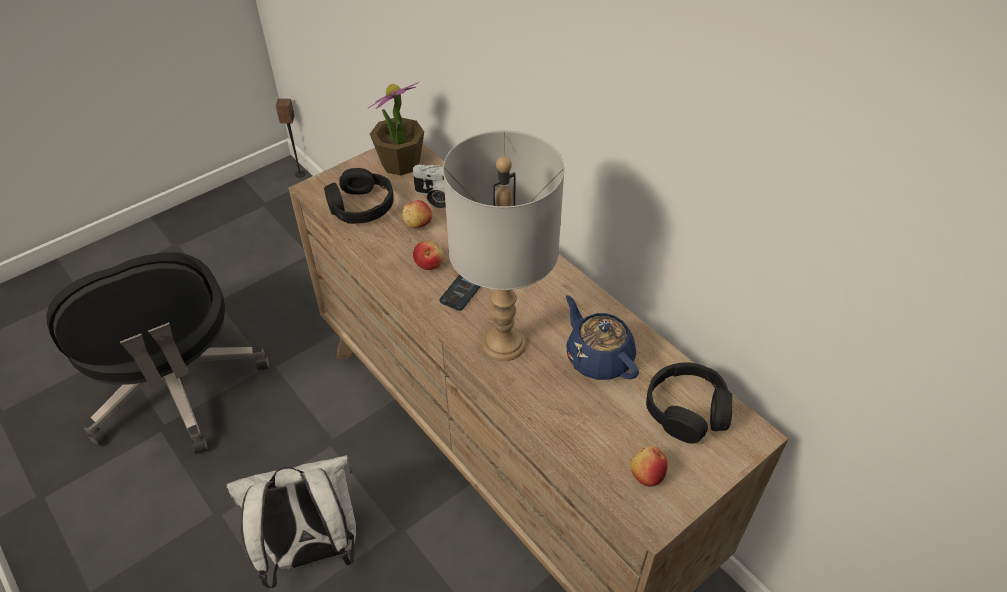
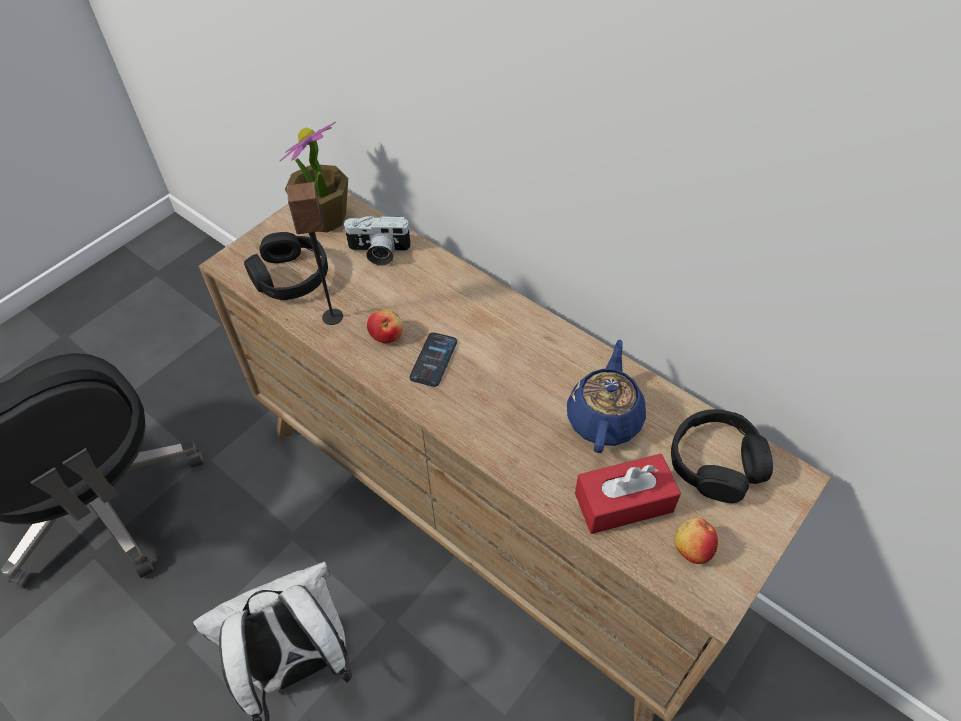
camera: 10 degrees left, 5 degrees up
(300, 174) = (190, 233): speaker -> speaker (332, 317)
(417, 223) = (361, 288): apple -> none
(504, 344) = (495, 418): grey table lamp -> none
(596, 428) = (623, 502): none -> red tissue box
(598, 358) = (604, 418): blue teapot -> blue teapot turned 60 degrees clockwise

